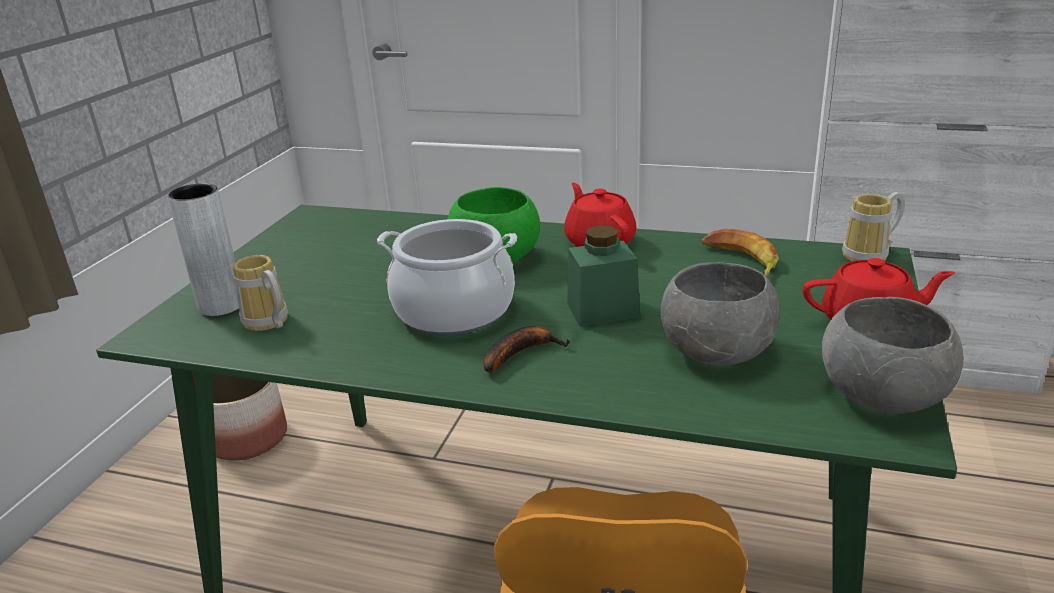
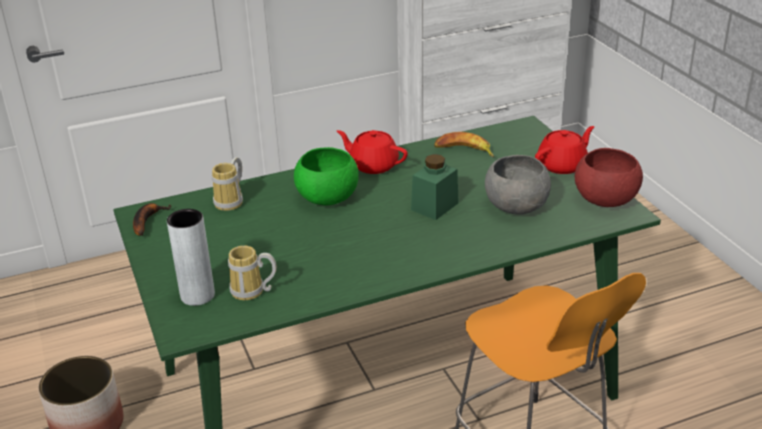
camera: 40 degrees left, 5 degrees up
(454, 310) = (354, 238): cooking pot -> none
(521, 353) = (427, 246): banana -> banana (147, 221)
(871, 256) = (522, 126): mug -> mug (232, 201)
(882, 395) = (605, 199): grey bowl -> red bowl

